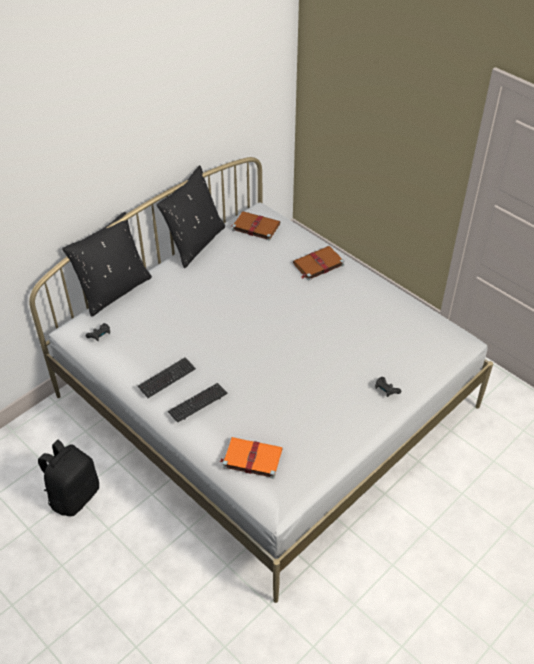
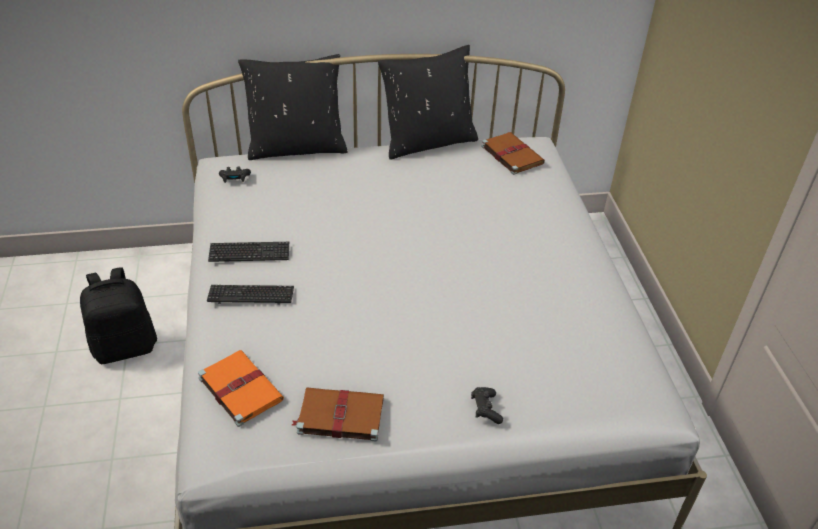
camera: 35 degrees right, 5 degrees down
(317, 264) = (545, 224): brown book -> brown book (339, 415)

